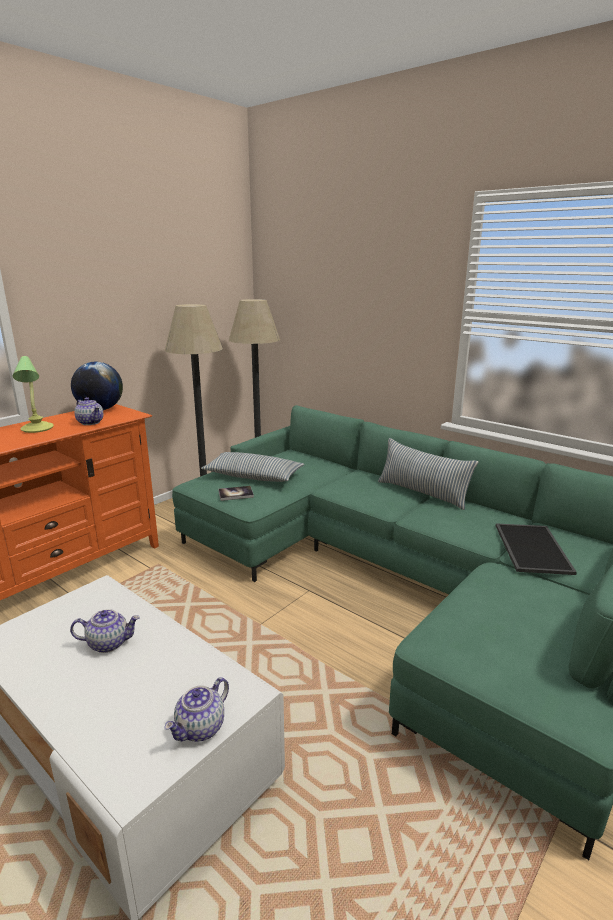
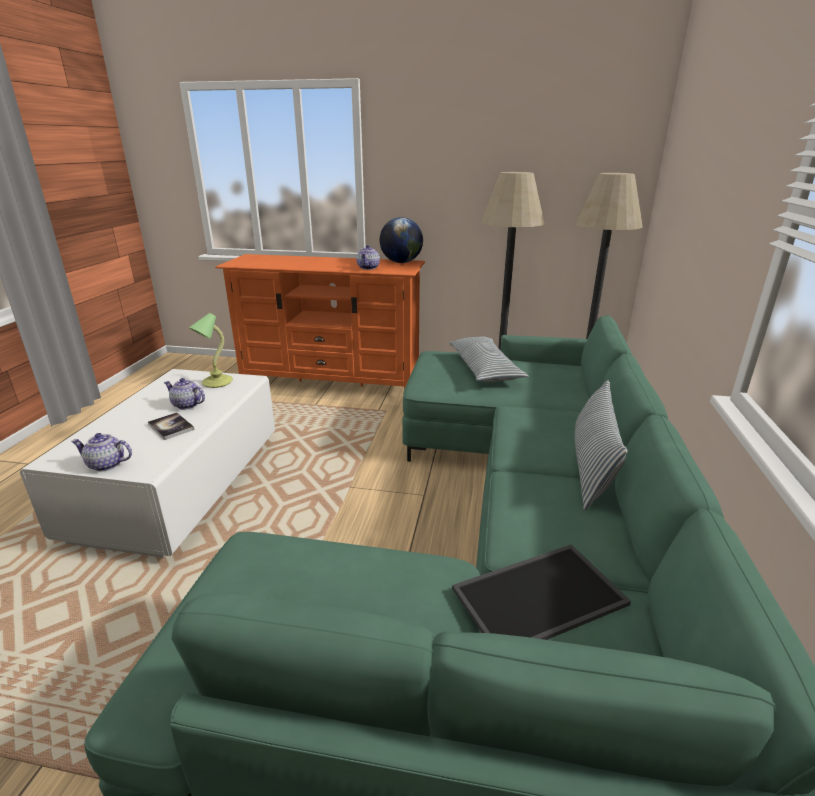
camera: 60 degrees right, 5 degrees up
(37, 429) = (336, 263): table lamp -> table lamp (216, 382)
(109, 643) = (186, 405): teapot -> teapot turned 150 degrees clockwise
(235, 494) = (437, 373): book -> book (171, 427)

